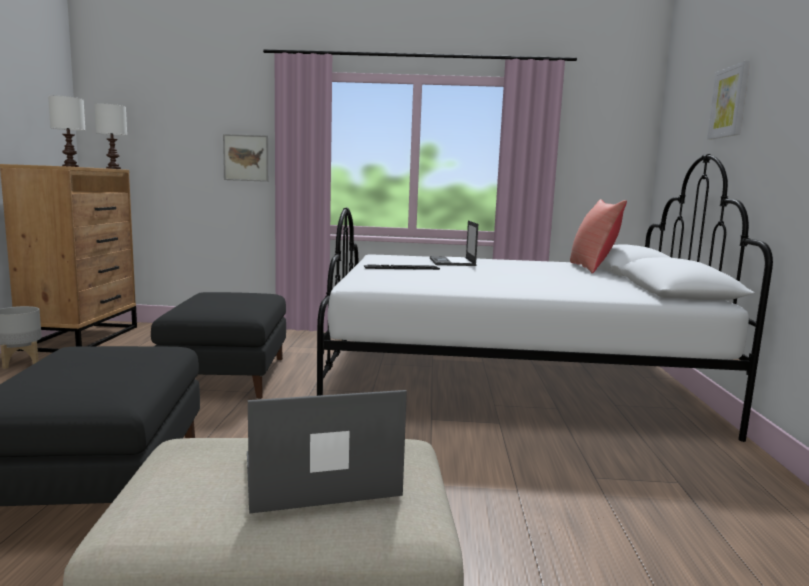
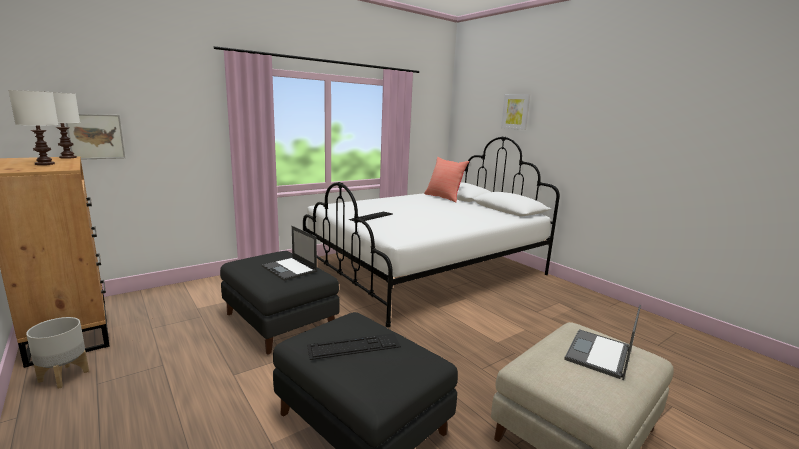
camera: 40 degrees left, 5 degrees up
(89, 363) = (354, 346): none -> keyboard
(246, 158) = (196, 137): picture -> picture (96, 136)
(452, 262) = (378, 205): laptop -> laptop (289, 269)

